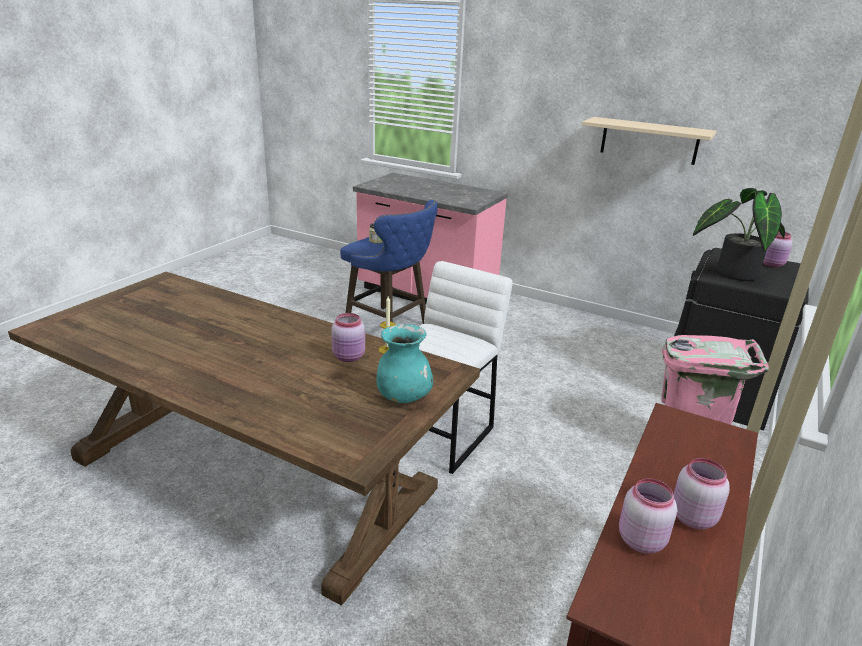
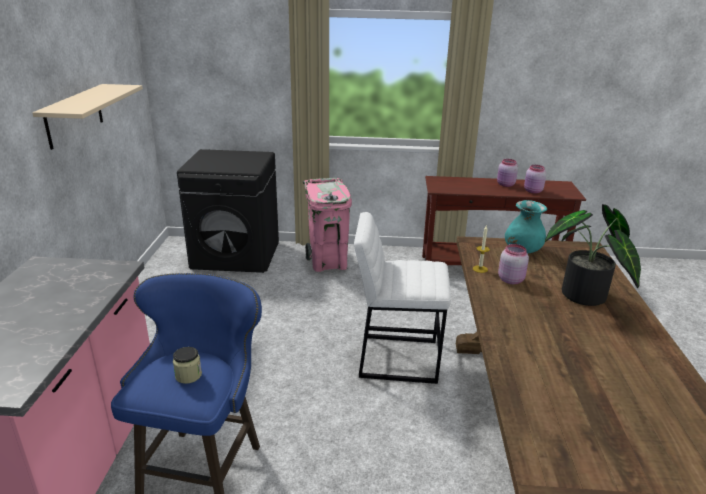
camera: 115 degrees left, 0 degrees up
(731, 273) = (240, 166): potted plant -> potted plant (584, 298)
(772, 264) = (210, 156): pink jar -> none

